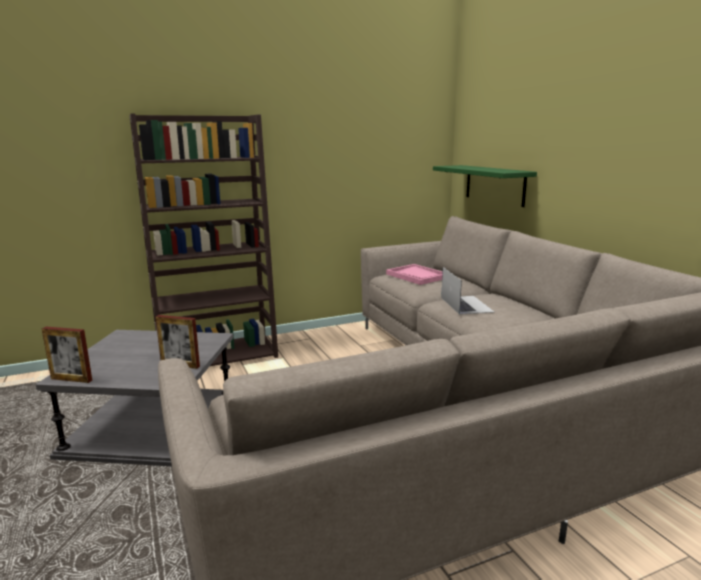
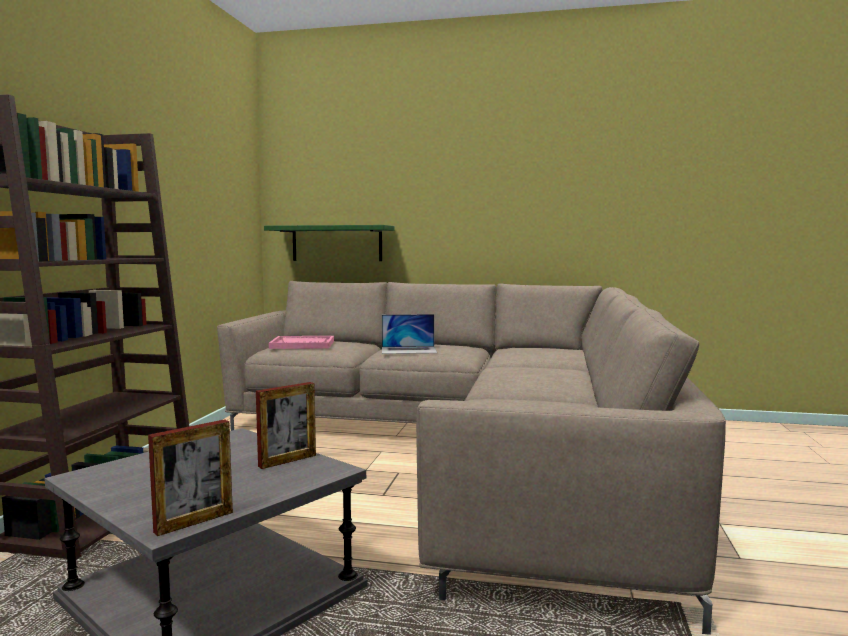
camera: 55 degrees left, 10 degrees down
(466, 304) = (409, 350): laptop -> laptop turned 150 degrees clockwise

